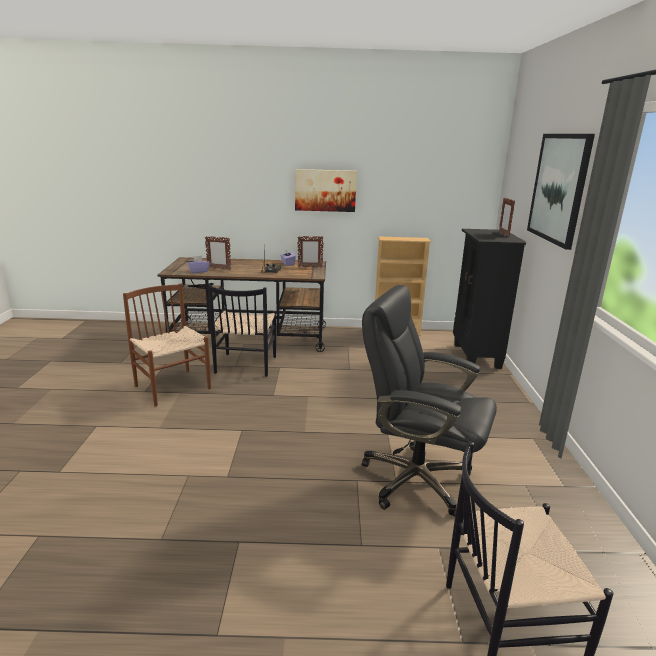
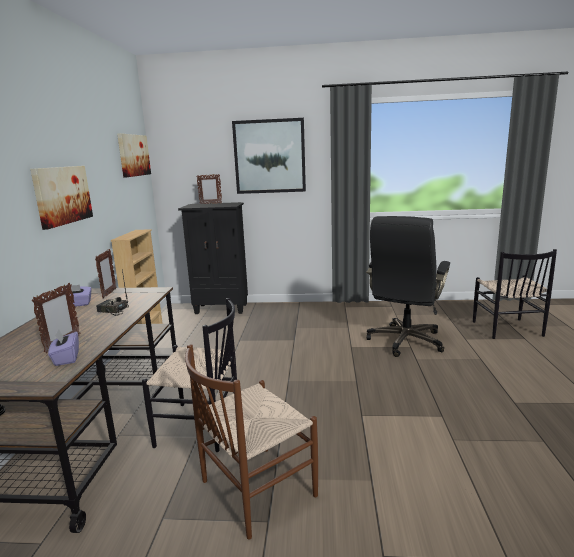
camera: 85 degrees left, 5 degrees down
(461, 166) = (133, 155): none -> picture

